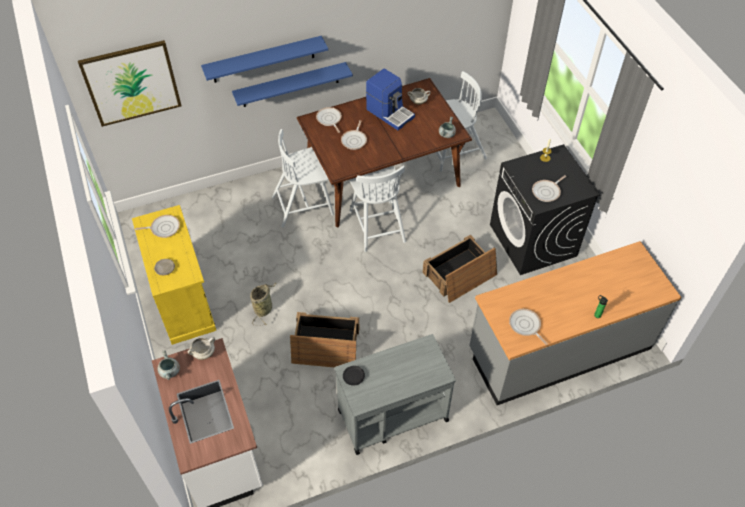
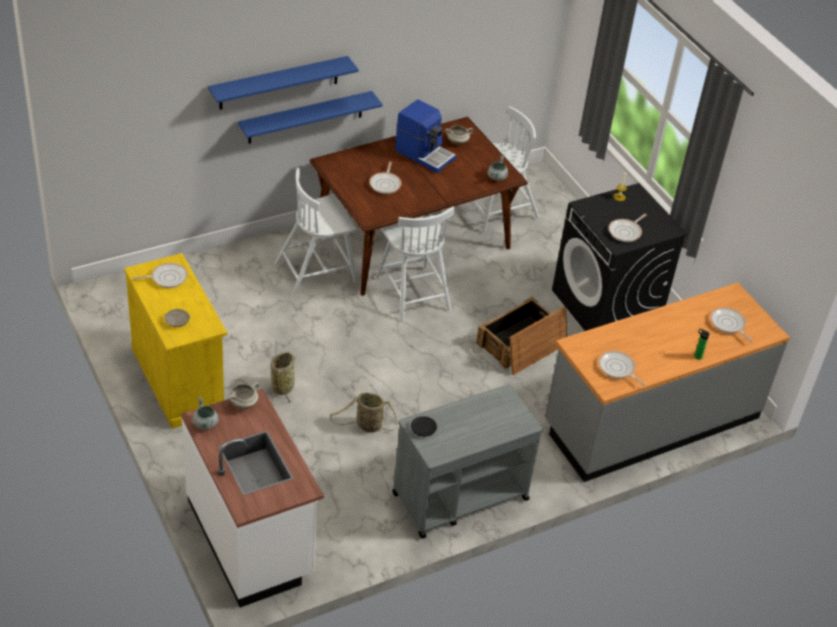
camera: 10 degrees left, 10 degrees down
(131, 83) = (126, 105): picture -> none
(325, 346) = (367, 425): crate -> basket
(329, 119) = (351, 162): frying pan -> frying pan (728, 324)

